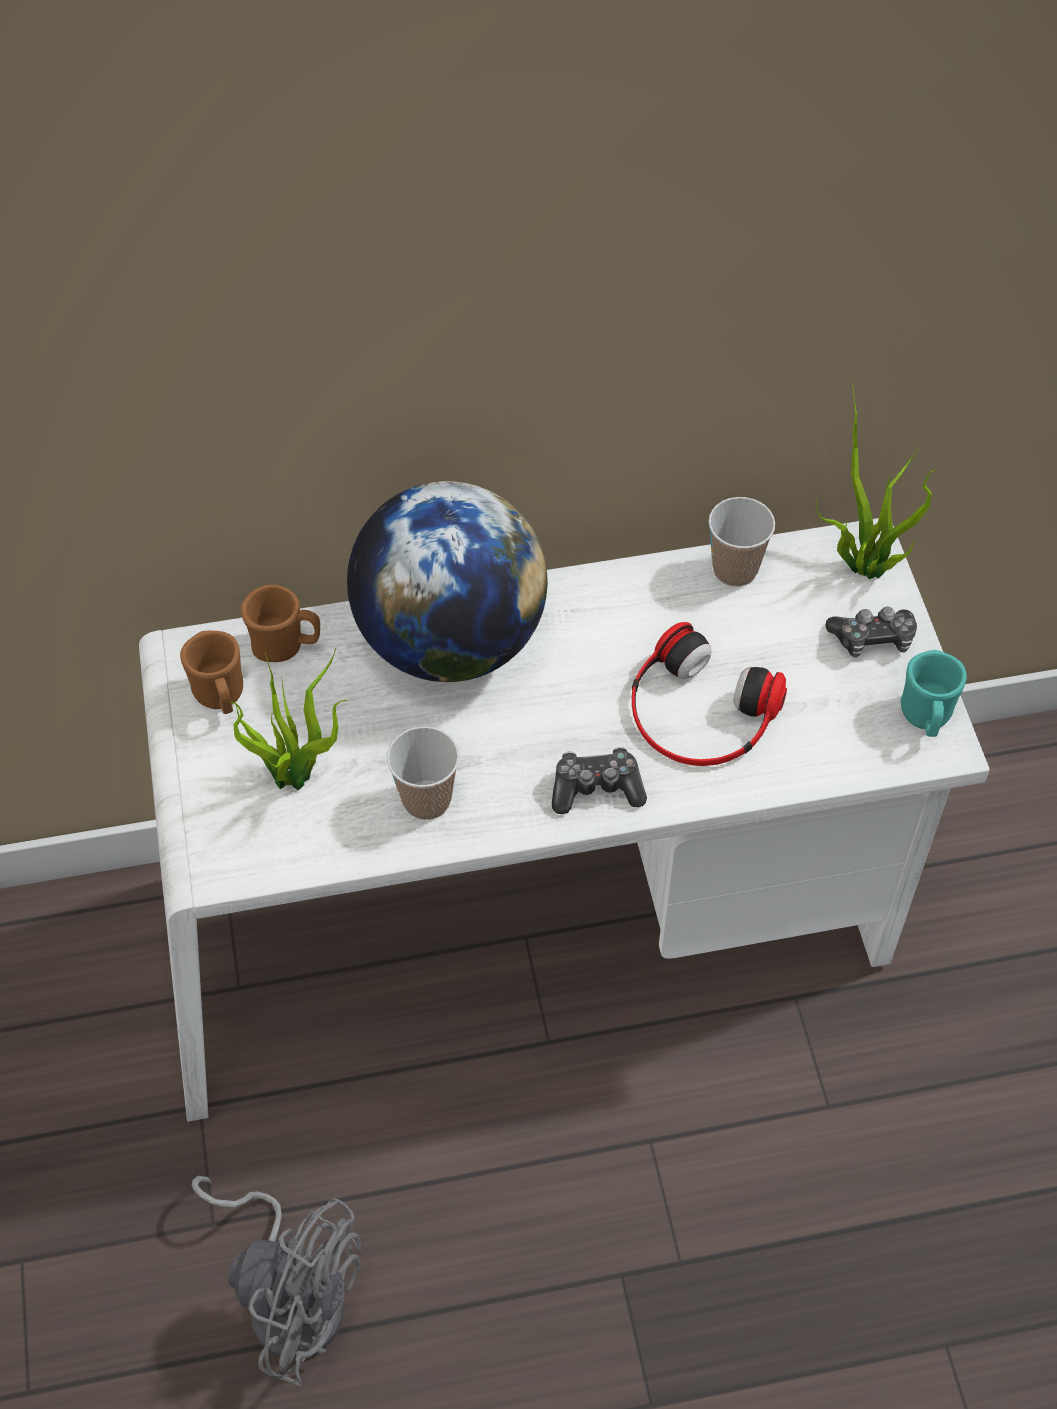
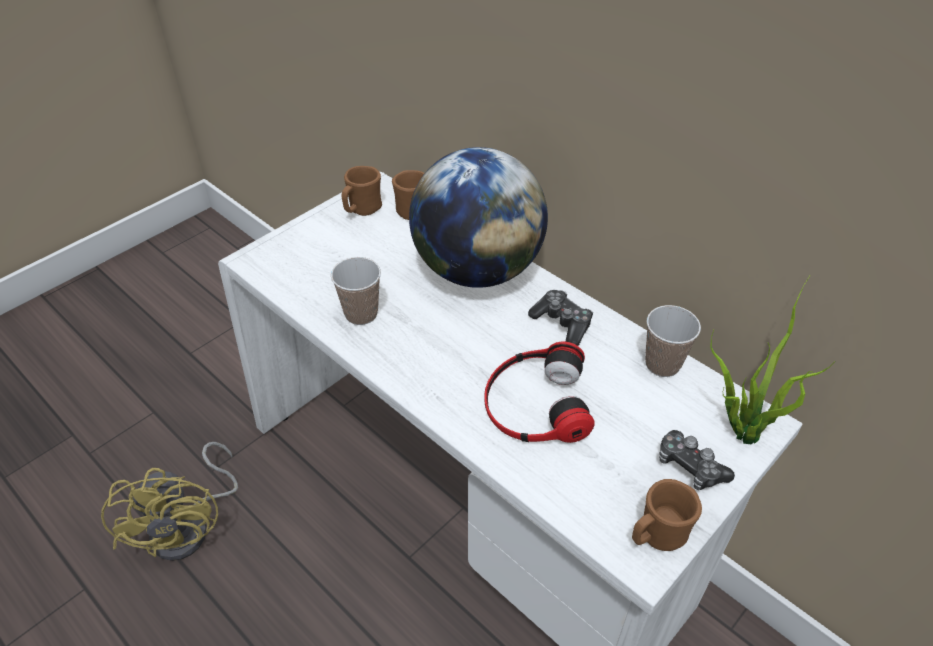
camera: 55 degrees right, 10 degrees down
(292, 1293) = (190, 527): grey fan -> yellow fan
(298, 776) = (336, 259): potted plant -> none
(596, 788) = (432, 382): game controller -> game controller (562, 323)
(926, 718) = (656, 536): turquoise mug -> brown mug

